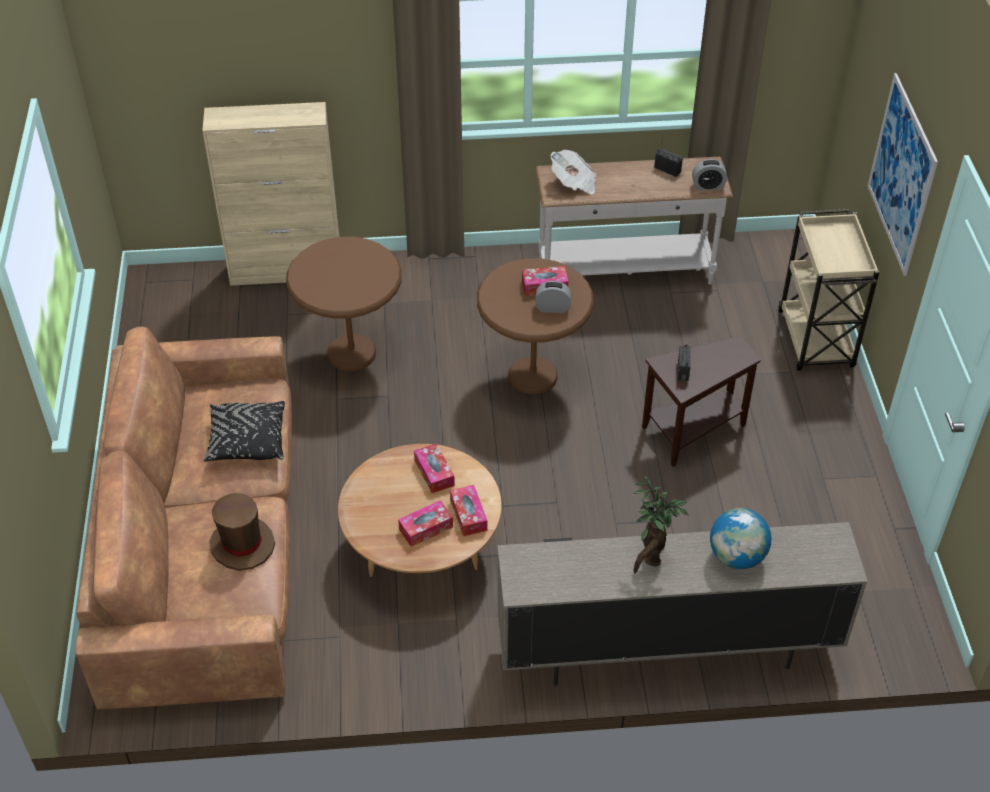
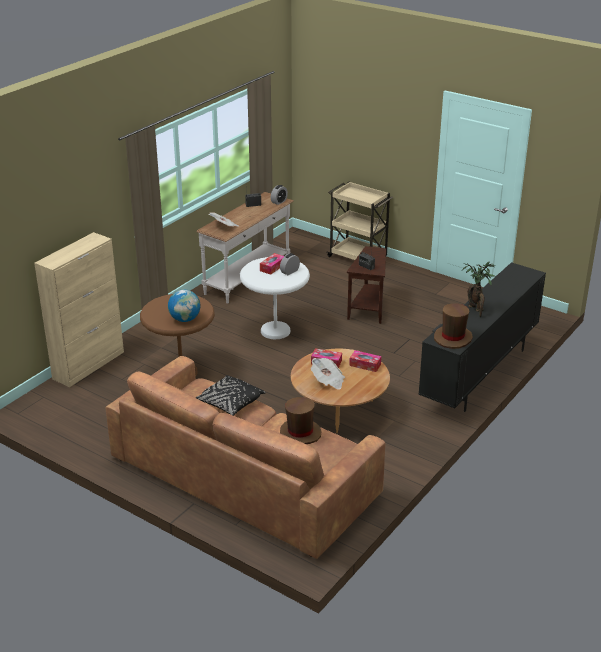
camera: 50 degrees left, 15 degrees down
(392, 501) = (328, 381): none -> newspaper
(426, 528) = (357, 379): tissue box -> none
(533, 376) = (275, 331): brown side table -> white side table
(541, 573) = (453, 338): none -> brown hat
(665, 650) = (479, 375): beige tv stand -> black tv stand
(736, 557) = (500, 292): globe -> globe (185, 319)
(901, 174) = (384, 136): picture -> none

